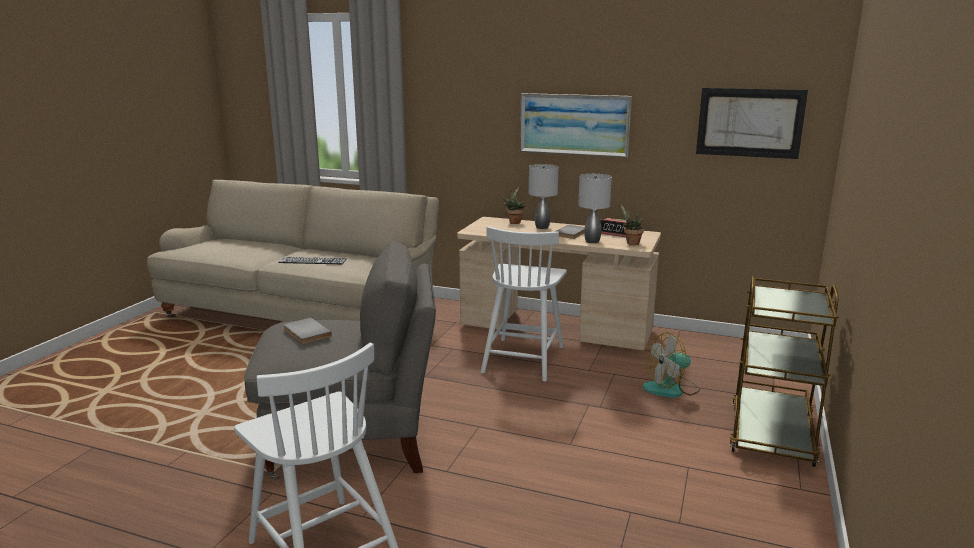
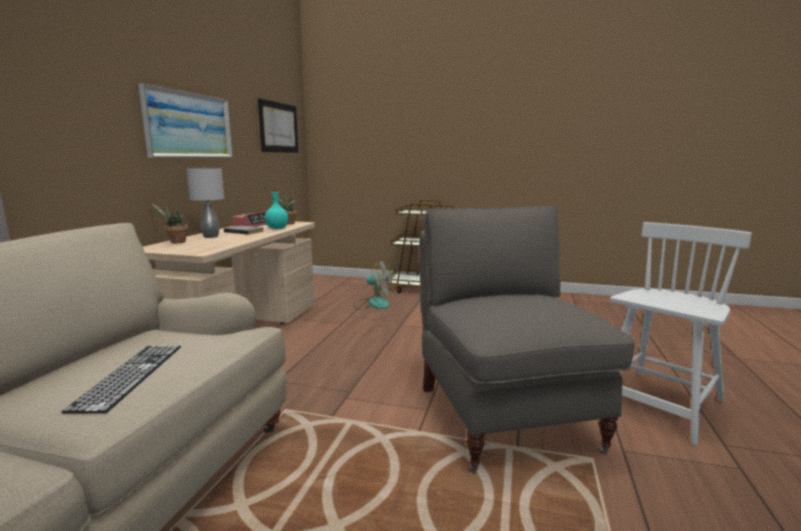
camera: 95 degrees left, 5 degrees down
(305, 333) = (533, 306): grey book -> none
(523, 358) = (313, 346): white chair -> none
(592, 241) = (276, 228): grey table lamp -> turquoise bottle
(671, 389) = (373, 303): fan -> fan turned 45 degrees counterclockwise

